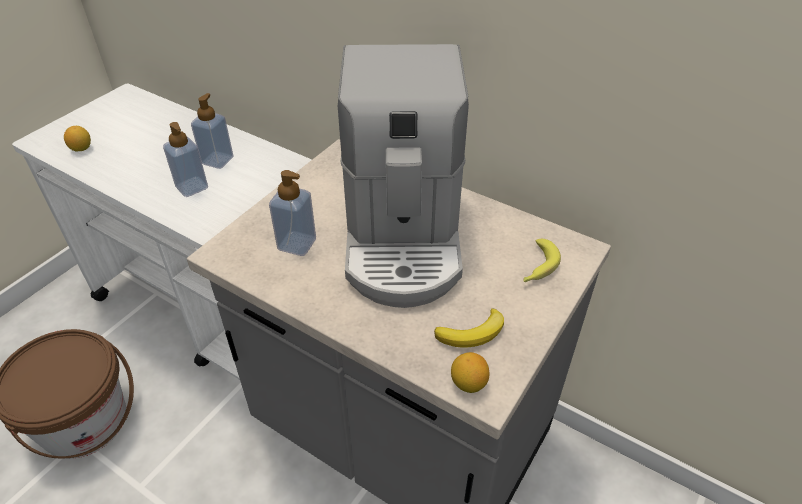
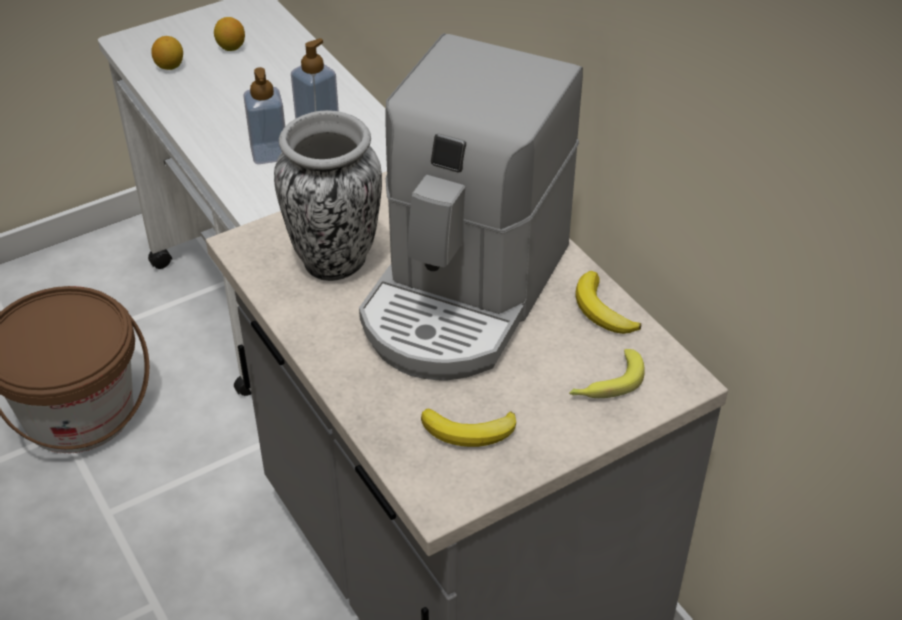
camera: 25 degrees right, 0 degrees up
(297, 244) = (334, 261): soap dispenser -> vase
(468, 384) = (426, 483): lemon -> lemon (231, 47)
(500, 220) = (602, 310): none -> banana

